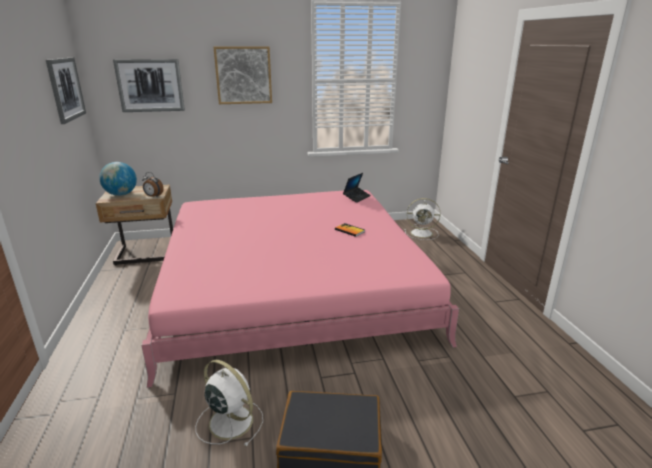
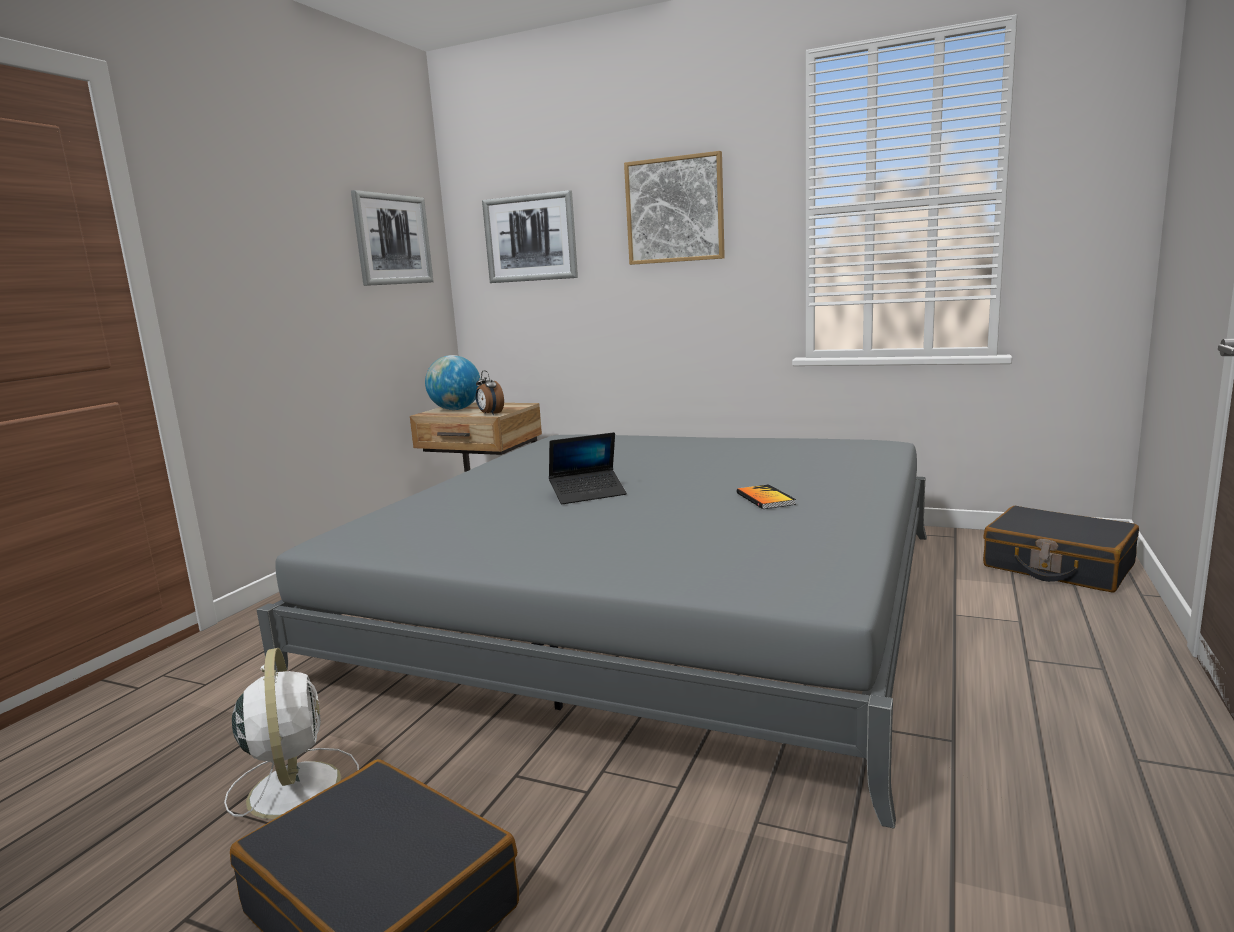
camera: 35 degrees right, 10 degrees down
(291, 284) = (651, 602): pink bed -> grey bed
(356, 197) = (861, 450): laptop -> laptop (588, 494)
(422, 233) = (1057, 566): white fan -> black suitcase

